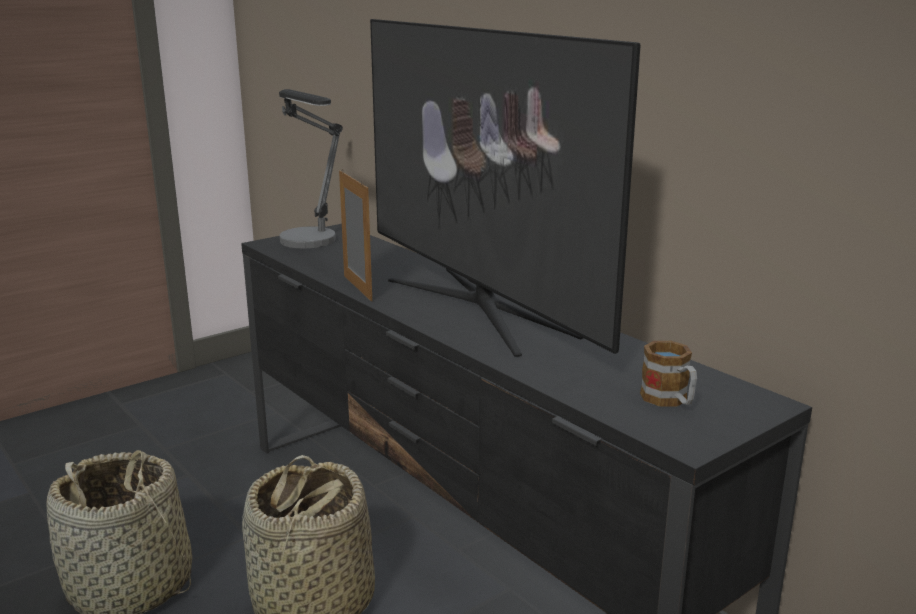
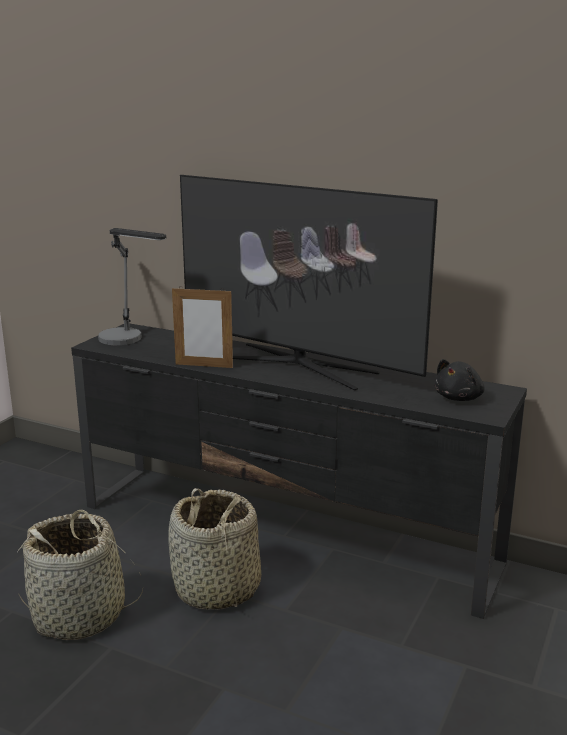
camera: 25 degrees left, 0 degrees up
(357, 288) = (204, 366): picture frame -> picture frame turned 150 degrees clockwise
(669, 401) = (459, 398): mug -> black plush toy

